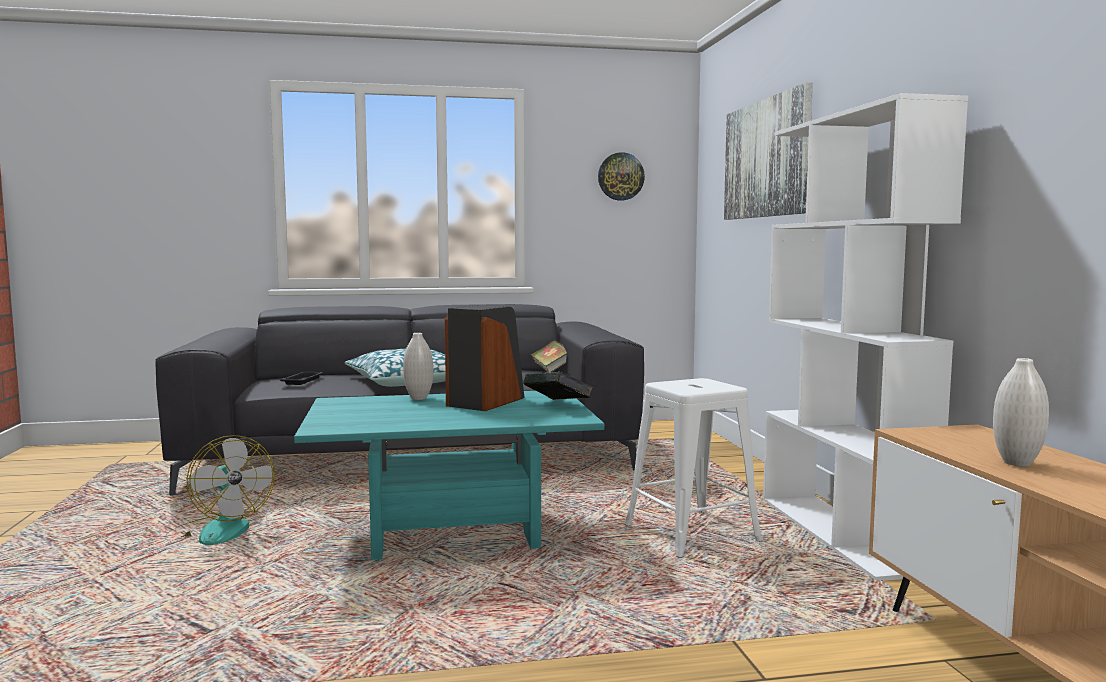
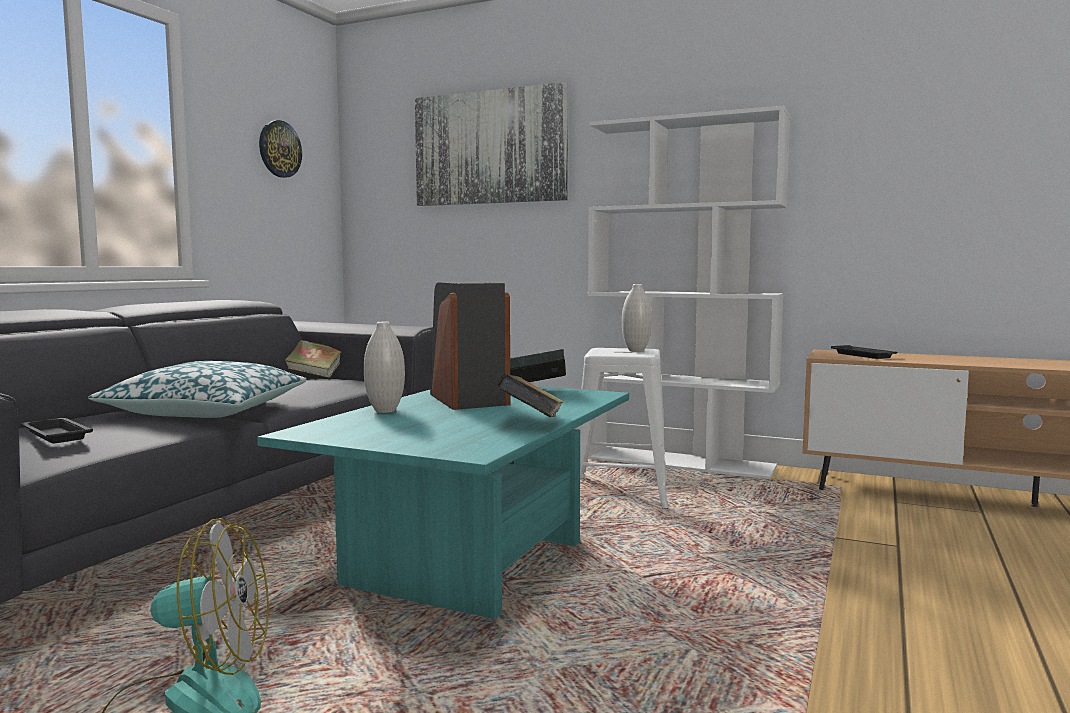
camera: 55 degrees left, 0 degrees up
(427, 424) = (532, 423): none -> book
(972, 442) = (864, 355): none -> black tray
(1017, 463) = (922, 359): white vase -> white vase (636, 350)

